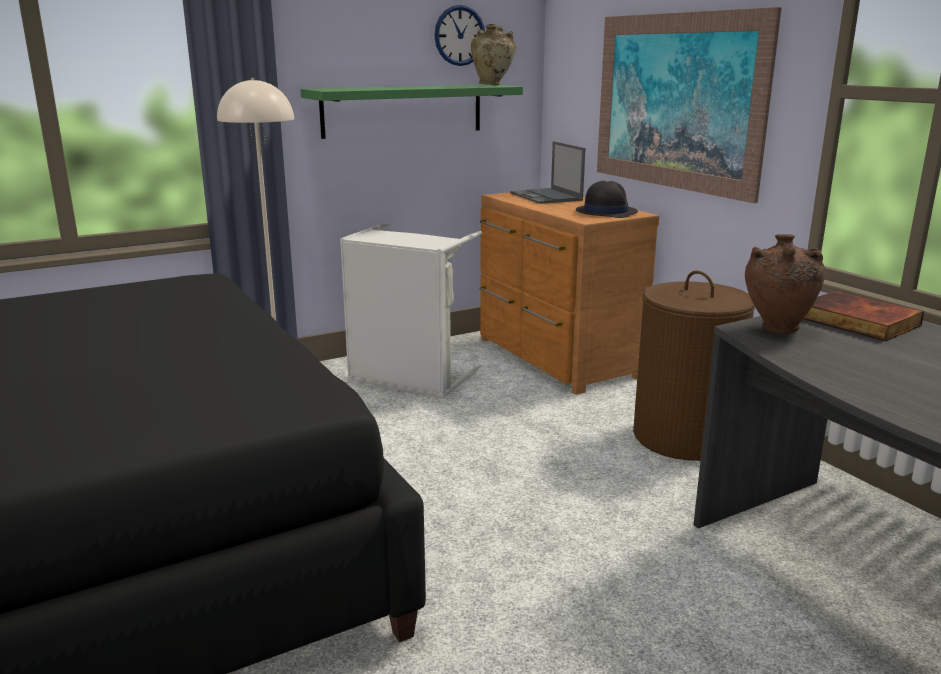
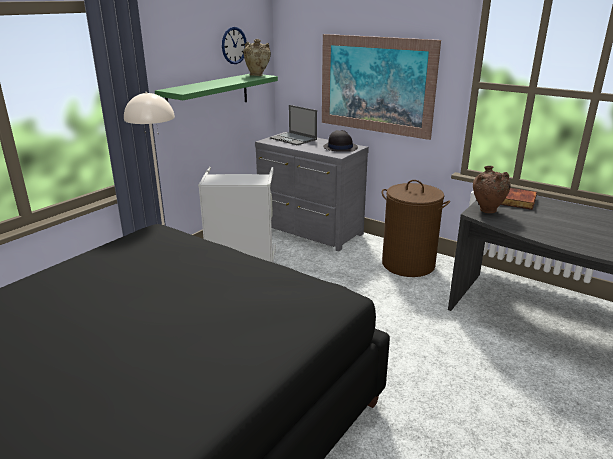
camera: 25 degrees left, 5 degrees up
(555, 358) = (309, 231): brown dresser -> grey dresser

